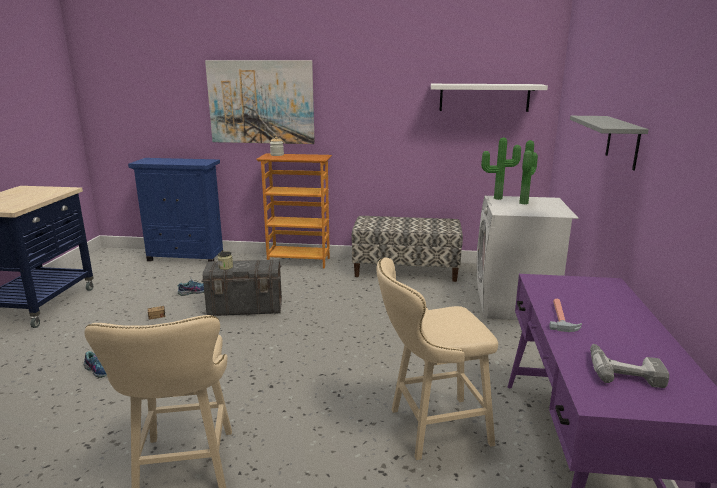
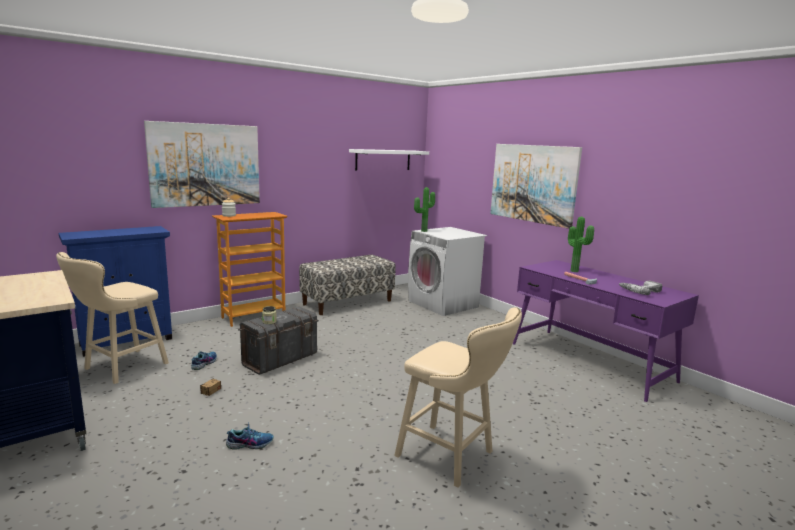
camera: 45 degrees left, 5 degrees down
(428, 429) = (518, 376): beige stool -> beige stool (118, 369)
(525, 203) = (445, 231): potted plant -> potted plant (575, 271)
(623, 142) = (533, 183): grey shelf -> picture

